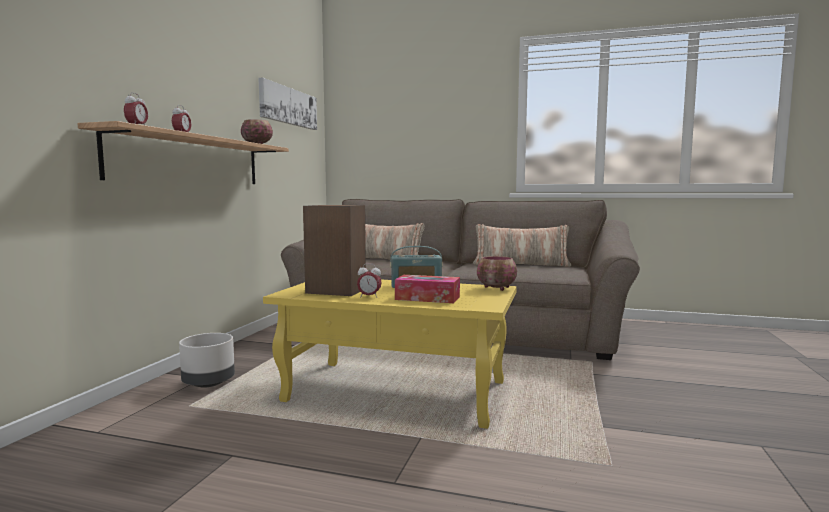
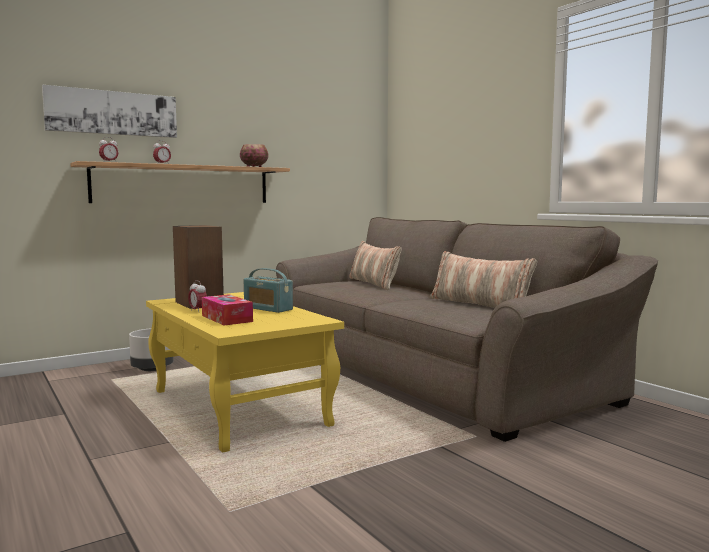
camera: 40 degrees right, 0 degrees up
(288, 106) = (322, 124): picture -> picture (112, 113)
(497, 288) = (314, 321): bowl -> none

